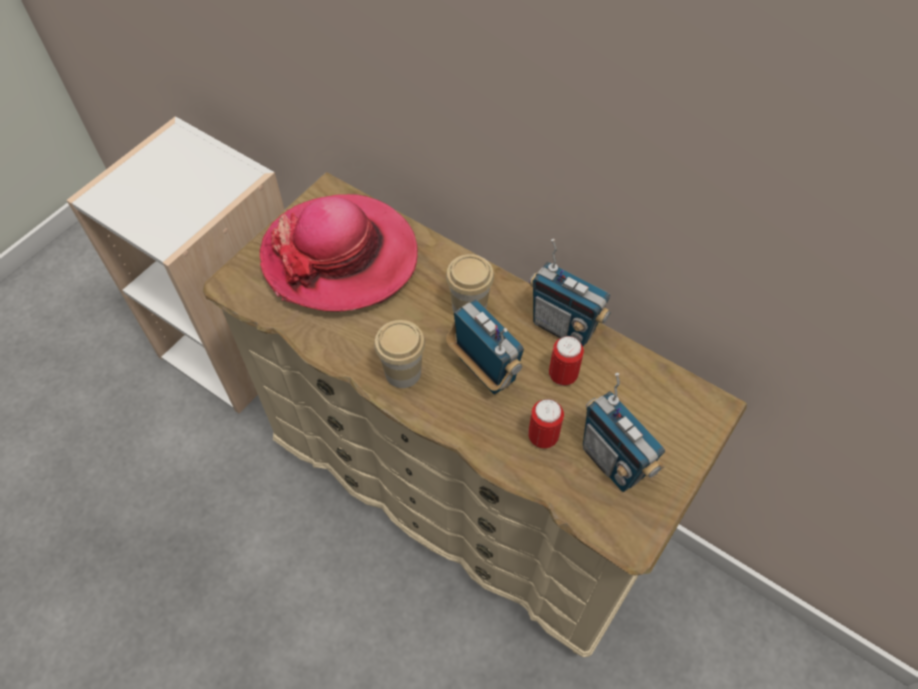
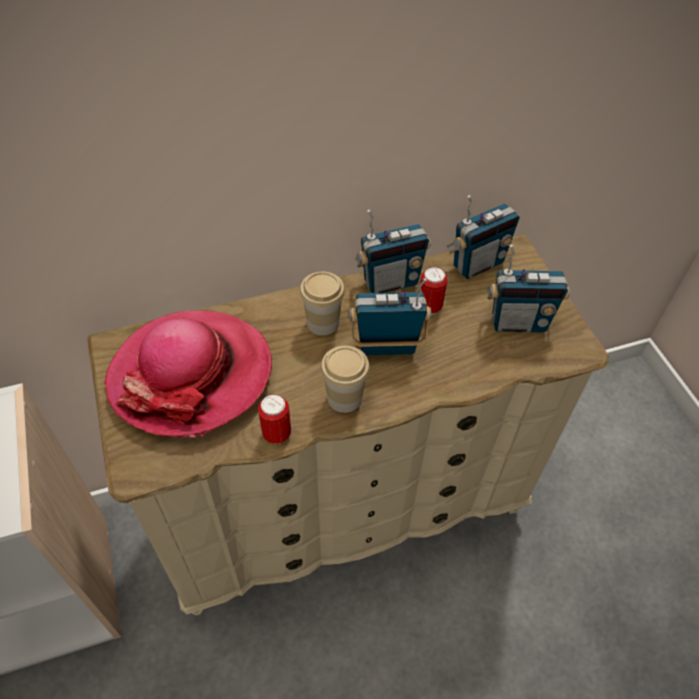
camera: 55 degrees left, 5 degrees down
(543, 437) = (470, 348): can -> can (276, 434)
(658, 384) = (477, 264): none -> radio

